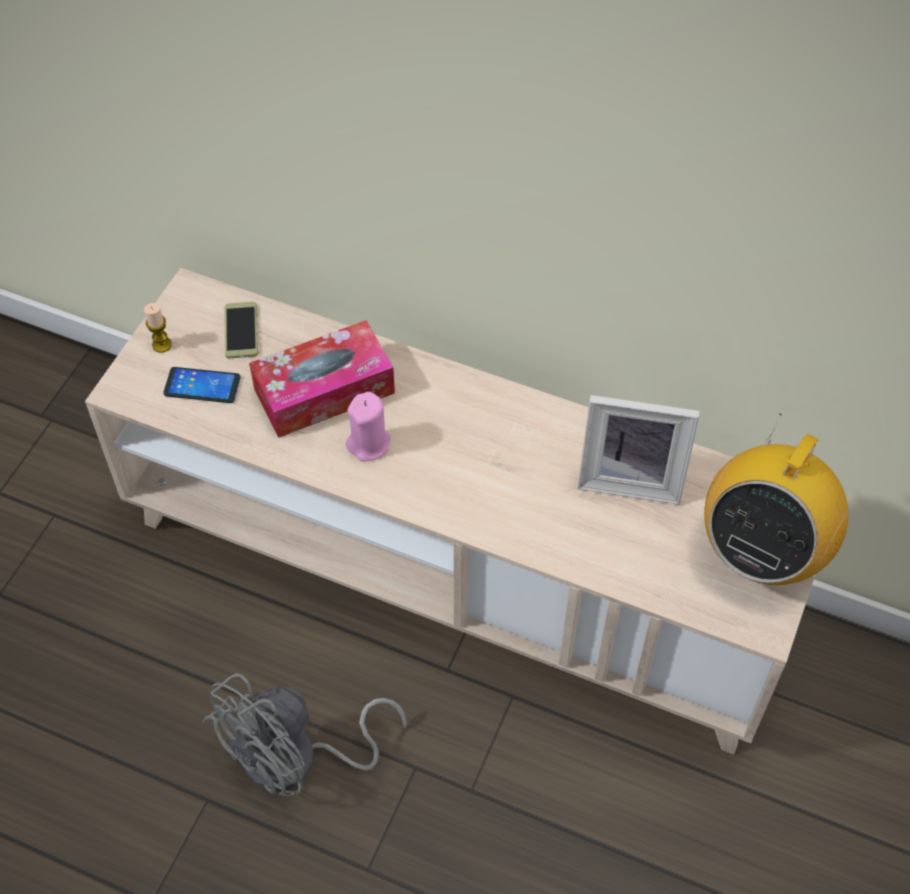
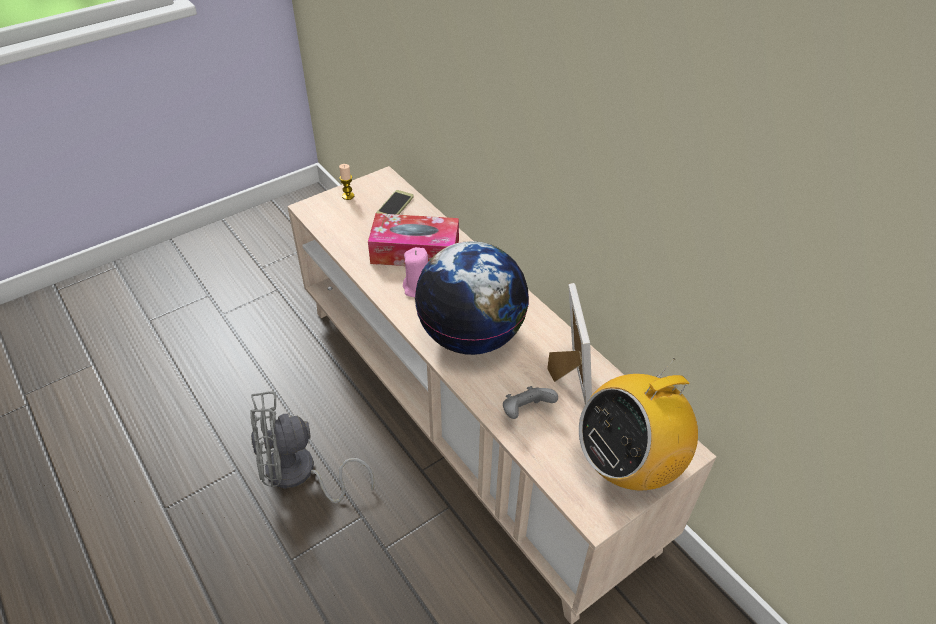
camera: 30 degrees right, 10 degrees down
(202, 386) = (351, 223): phone -> none
(484, 478) = (471, 336): none -> globe
(614, 545) = (526, 412): none -> grey game controller
(630, 478) = (567, 377): picture frame -> picture frame turned 135 degrees counterclockwise

